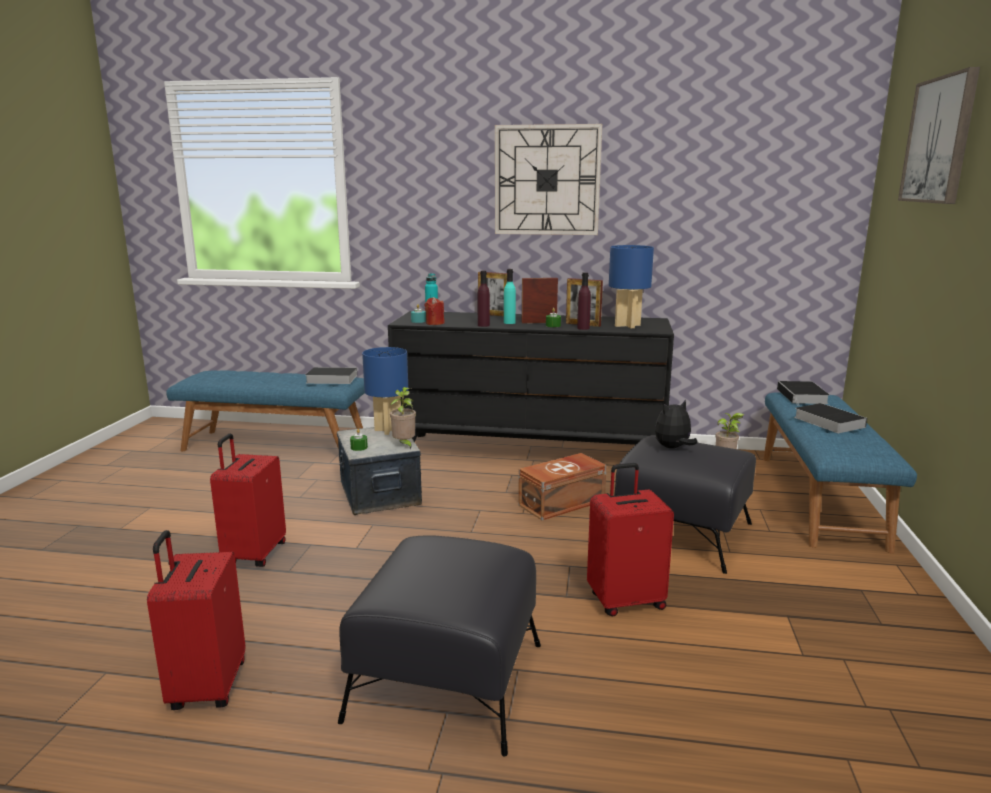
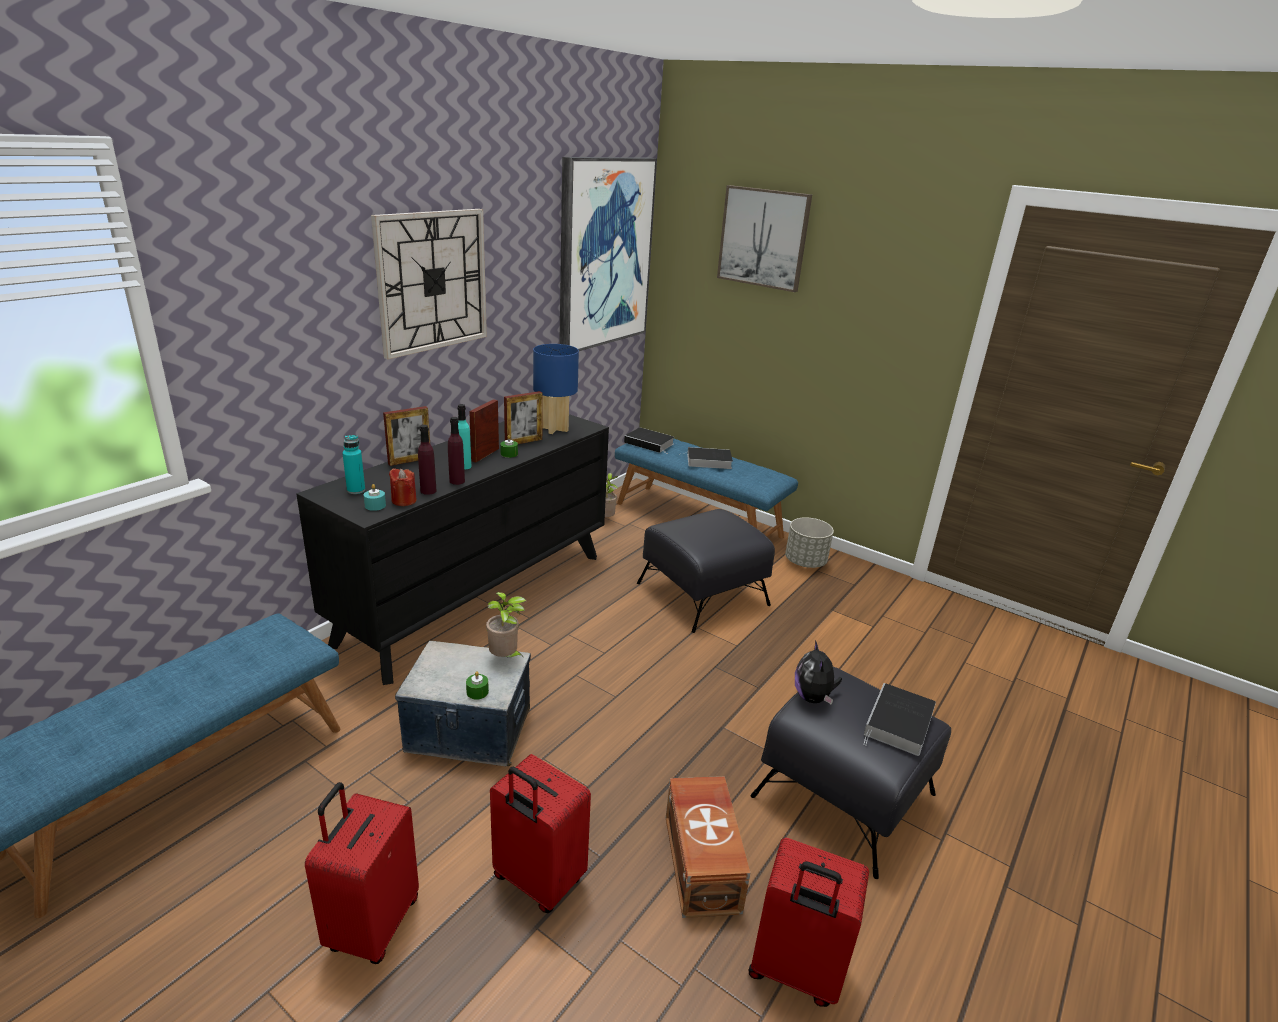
camera: 65 degrees left, 10 degrees up
(330, 379) = (257, 640): book -> book (899, 725)
(387, 430) = (441, 655): blue table lamp -> none
(563, 503) = (605, 623): brown storage box -> brown storage box (703, 861)
(583, 328) = (540, 447): purple bottle -> purple bottle (428, 491)
(625, 600) = (780, 663): red suitcase -> red suitcase (371, 925)
(673, 448) = (700, 531): plush toy -> plush toy (813, 697)
(778, 177) = (604, 253): none -> picture
(863, 578) = (805, 562): none -> grey planter

